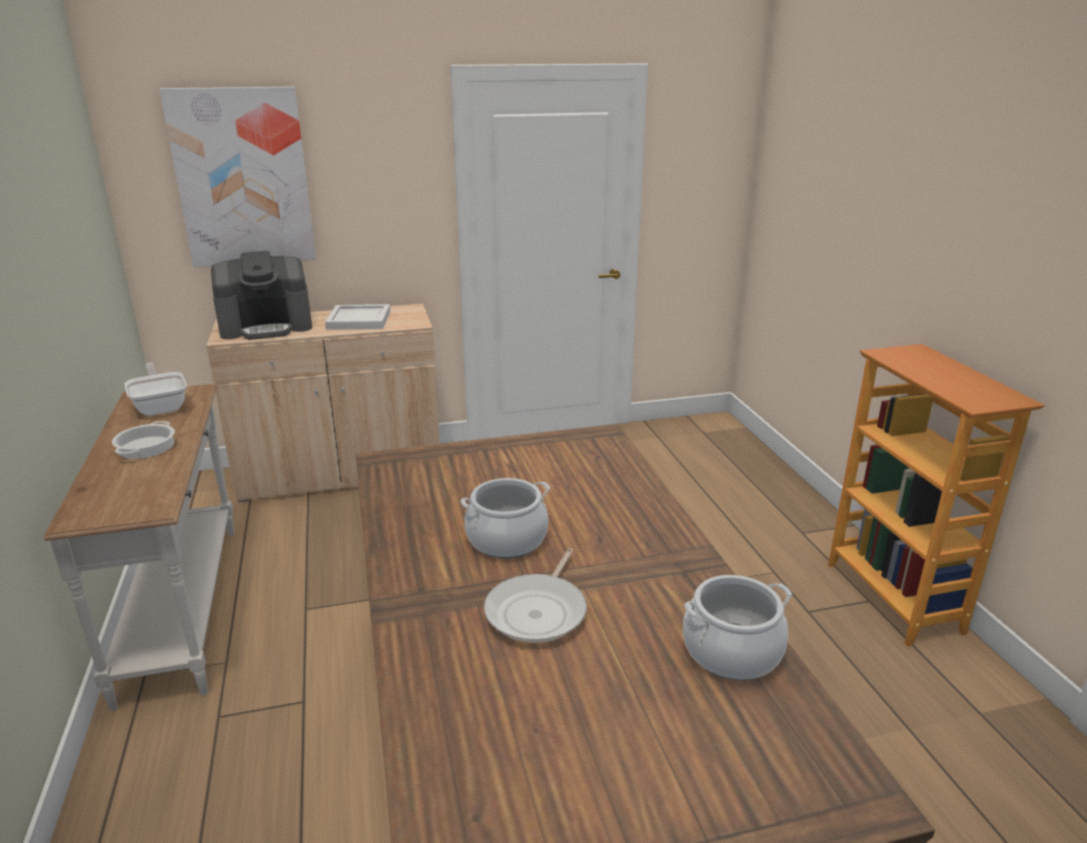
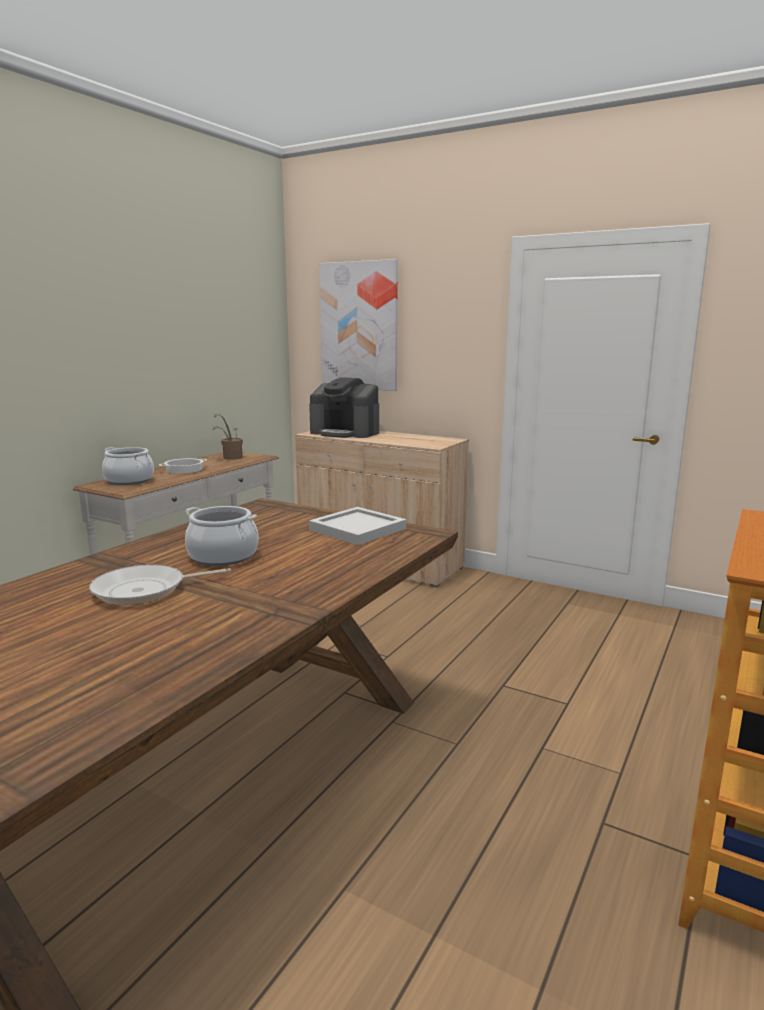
camera: 45 degrees right, 10 degrees down
(161, 406) = (230, 458): frying pan -> potted plant
(358, 320) = (403, 439): white tray -> white tray (356, 529)
(731, 651) = (176, 662): cooking pot -> cooking pot (129, 480)

